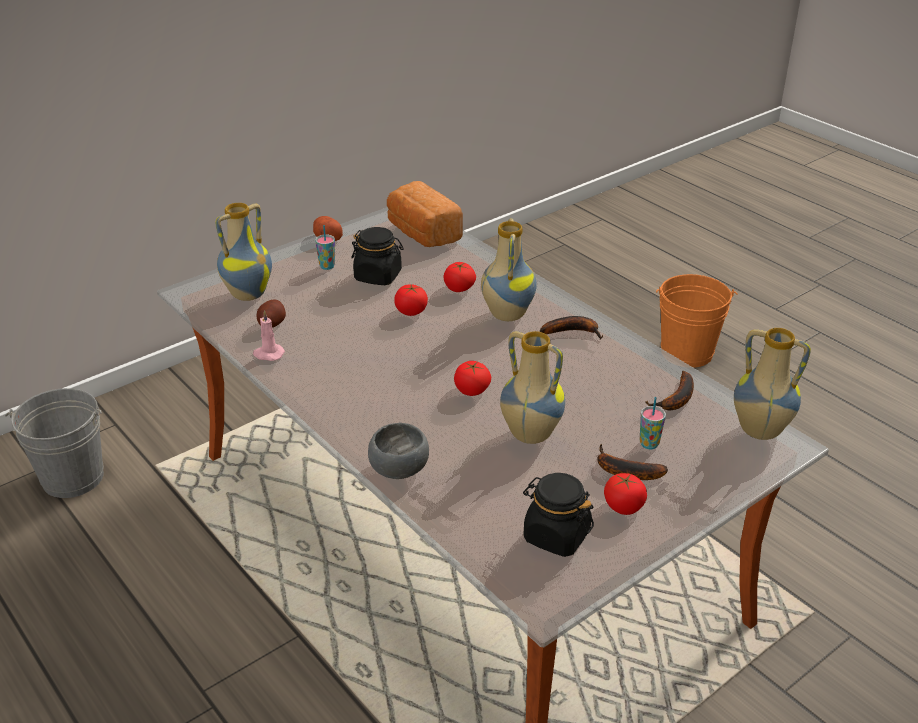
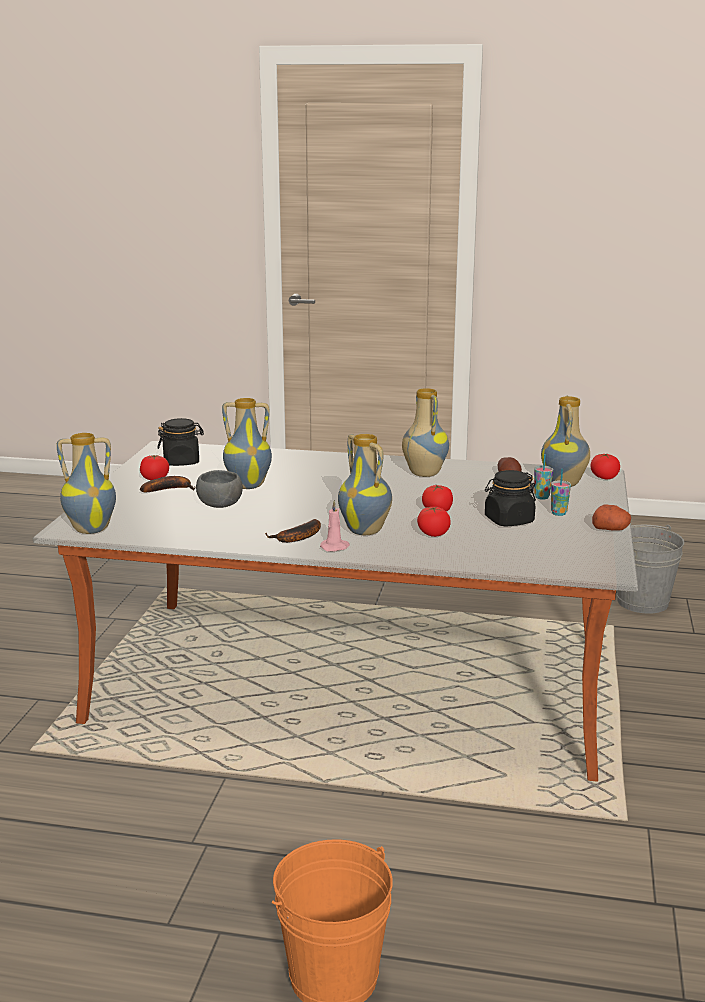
camera: 140 degrees right, 15 degrees down
(268, 354) = (474, 467): pink candle -> pink candle (335, 547)
(332, 367) = (423, 474): none -> vase
(401, 469) = (300, 456): grey bowl -> grey bowl (219, 505)
(422, 234) = (549, 558): bread -> none
(472, 390) = (317, 490): tomato -> tomato (604, 477)
(649, 444) = (166, 503): cup -> cup (542, 497)
(676, 399) = (169, 526): banana -> none

